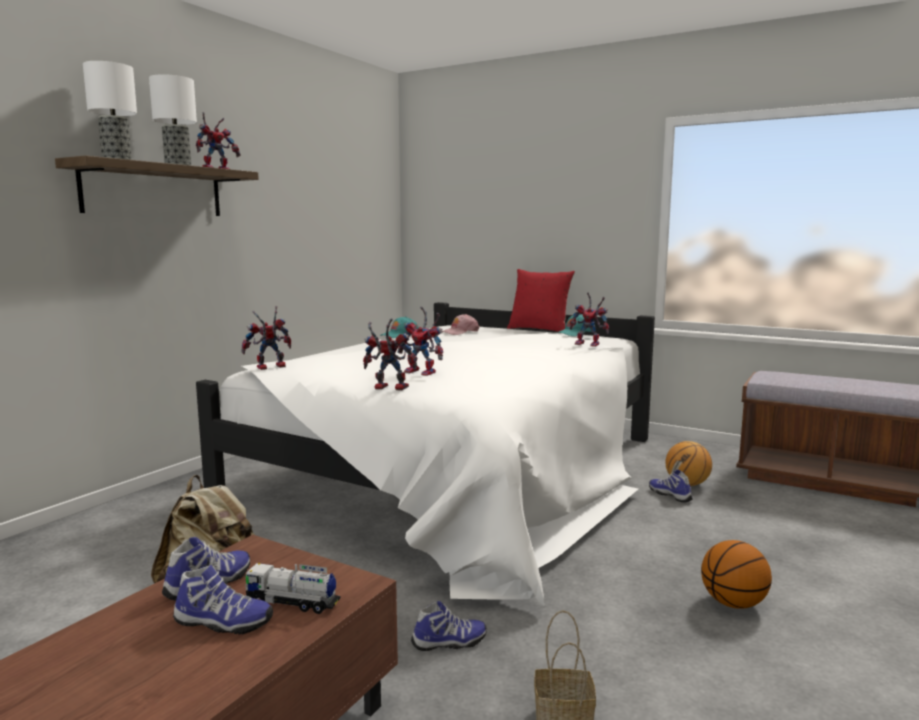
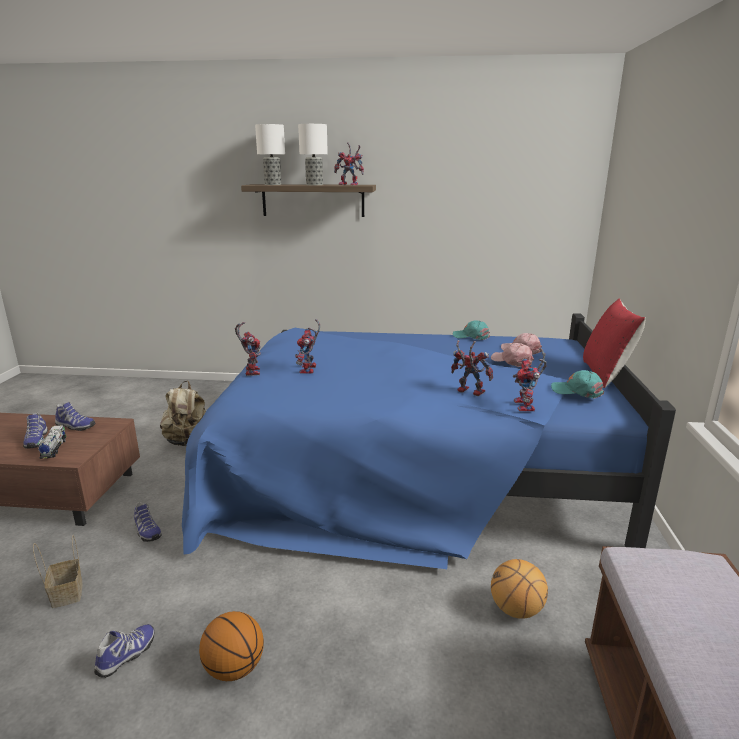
camera: 65 degrees right, 10 degrees up
(269, 368) = (290, 333): toy robot -> toy robot (467, 391)
(462, 473) = (412, 469): white bed -> blue bed
(493, 333) = (512, 361): none -> pink cap
(670, 495) = (469, 599): shoe -> shoe (127, 655)

